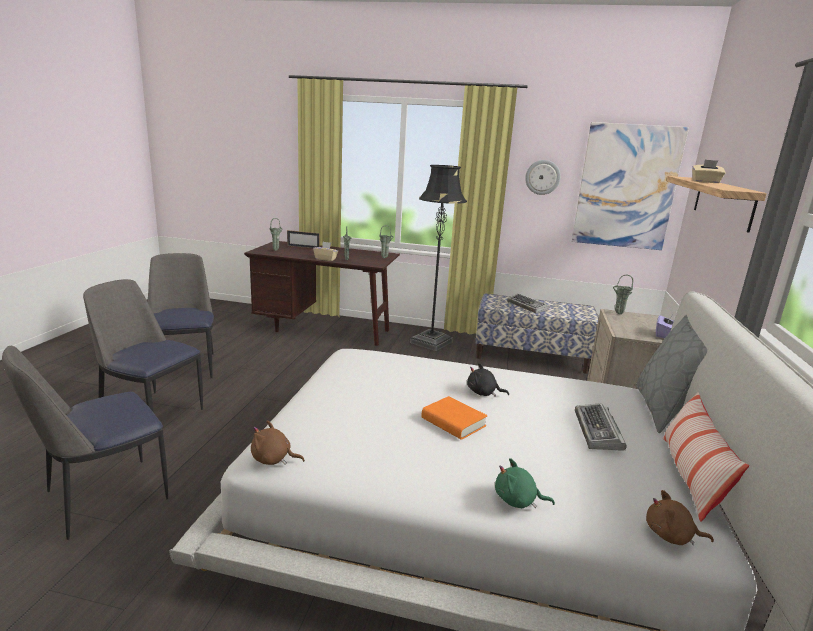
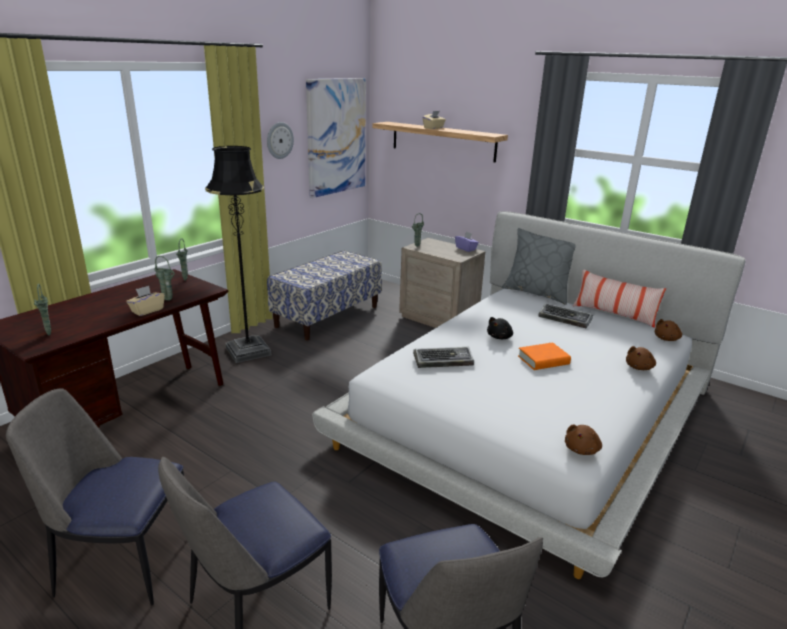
camera: 65 degrees left, 5 degrees up
(303, 247) = (57, 313): picture frame -> none
(518, 501) = (639, 367): green plush toy -> brown plush toy
(528, 307) = (323, 271): keyboard -> keyboard (443, 361)

